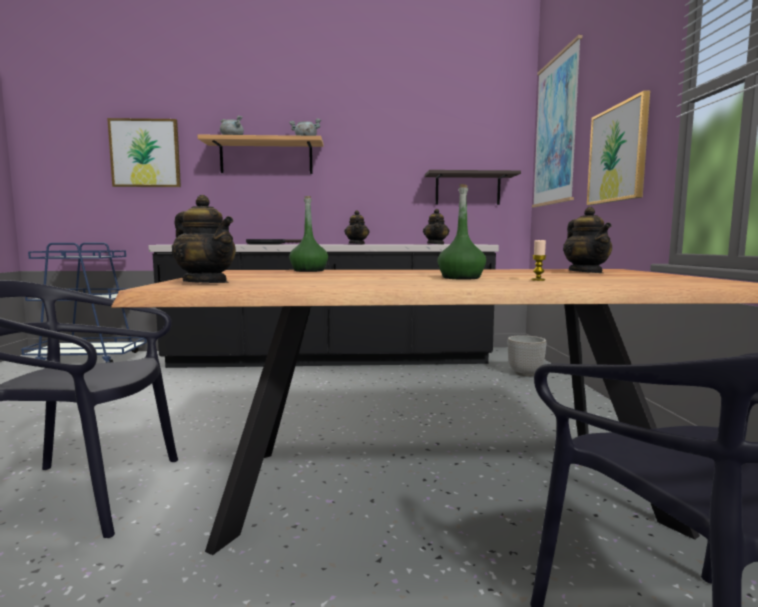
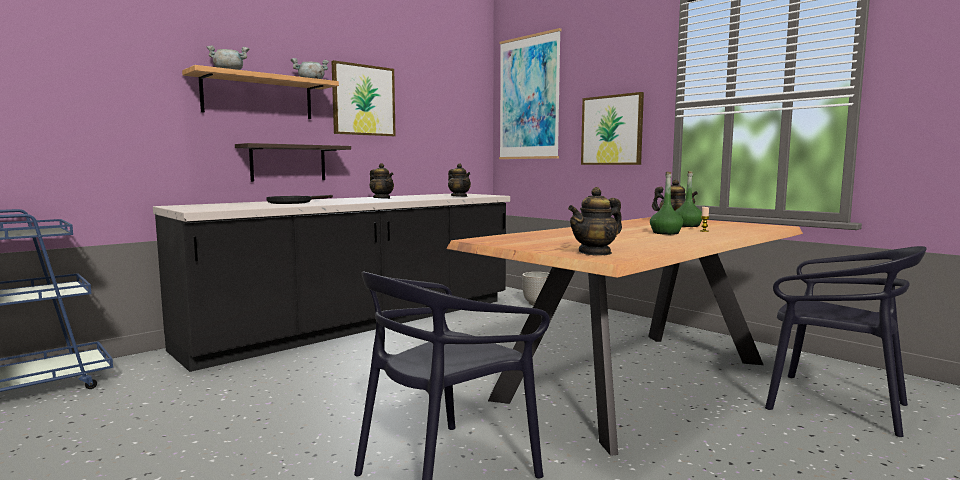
camera: 40 degrees left, 0 degrees up
(145, 153) = (85, 78): picture -> picture (363, 100)
(206, 282) = (595, 253): teapot -> teapot turned 150 degrees clockwise
(309, 271) = (531, 234): green bottle -> green bottle (687, 226)
(467, 189) = (449, 141): shelf -> shelf (288, 163)

